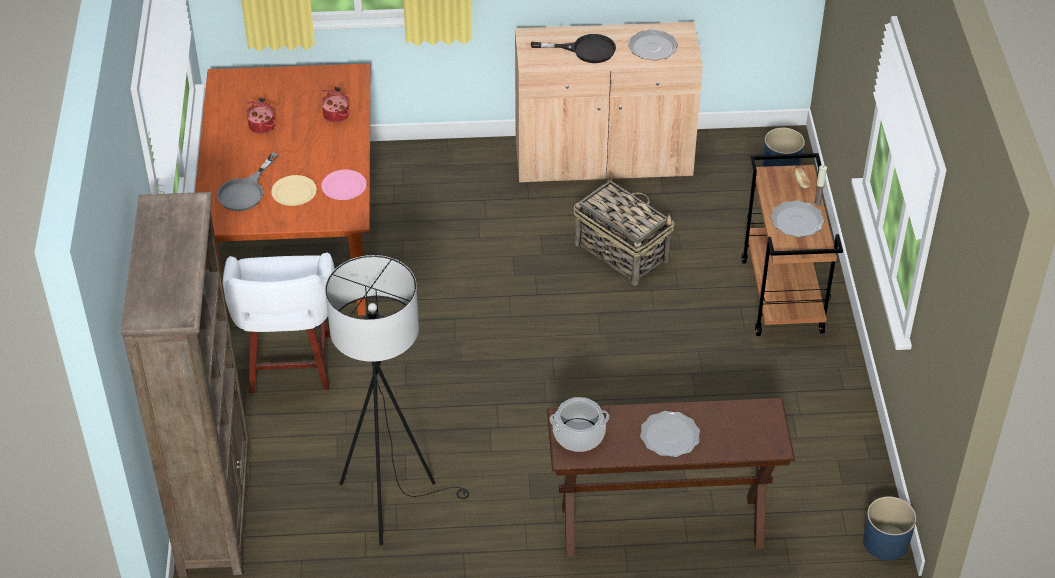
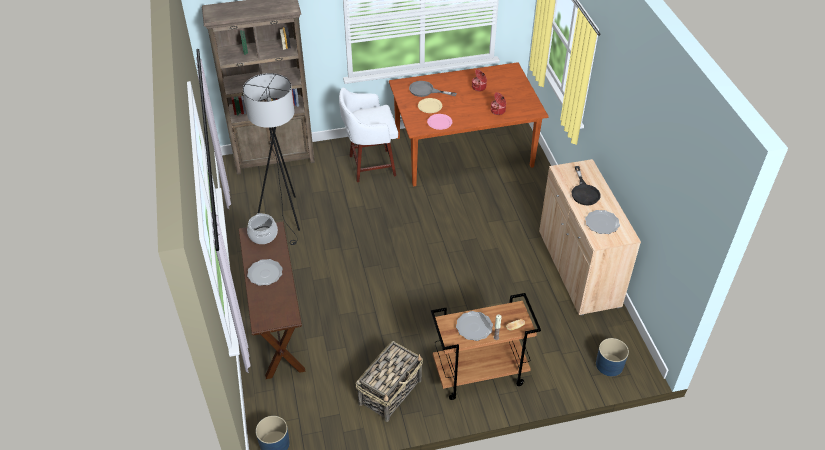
camera: 80 degrees right, 0 degrees up
(620, 251) = (496, 286): basket -> basket (390, 391)

